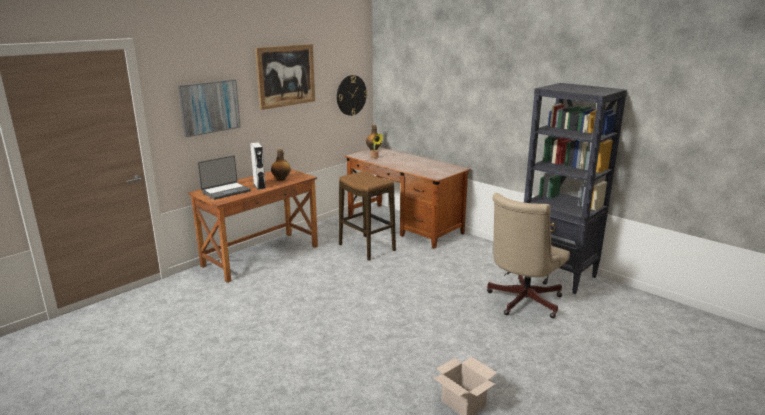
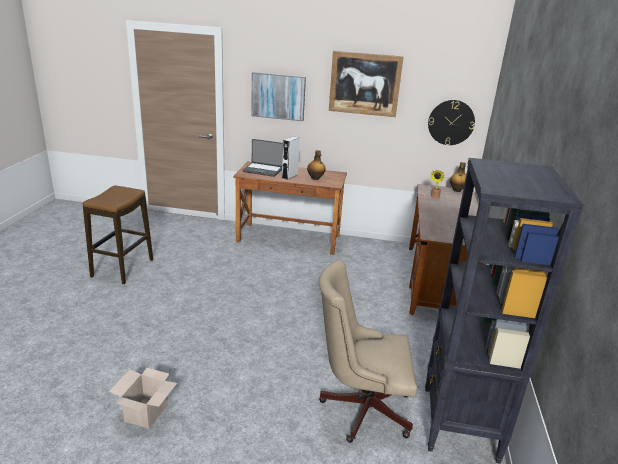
camera: 55 degrees right, 5 degrees up
(366, 248) = (362, 277): stool -> stool (122, 268)

